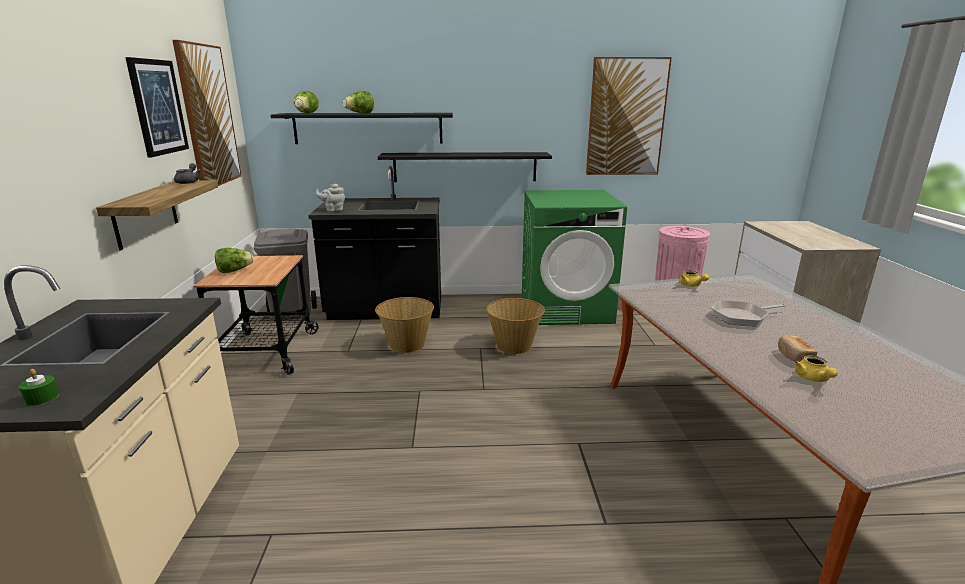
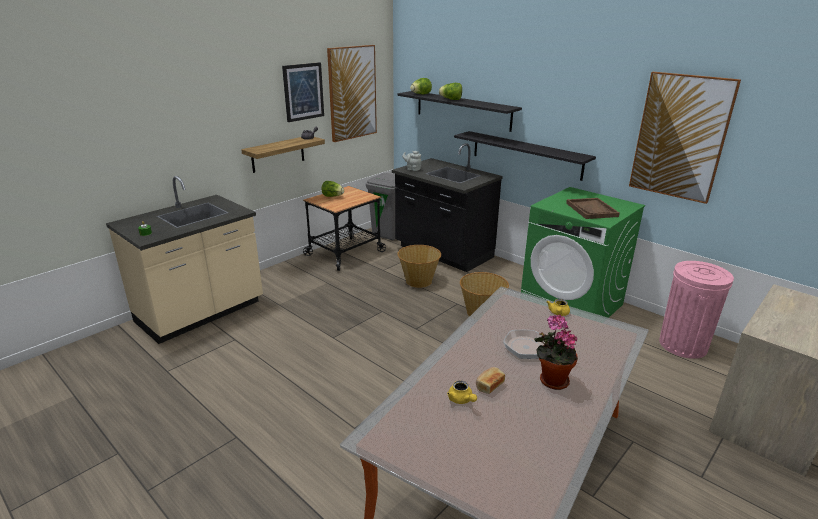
camera: 45 degrees right, 5 degrees up
(584, 199) = (591, 210): none -> brown tray
(806, 330) = (551, 380): none -> potted plant
(813, 379) = (461, 400): yellow teapot -> yellow teapot turned 75 degrees counterclockwise

